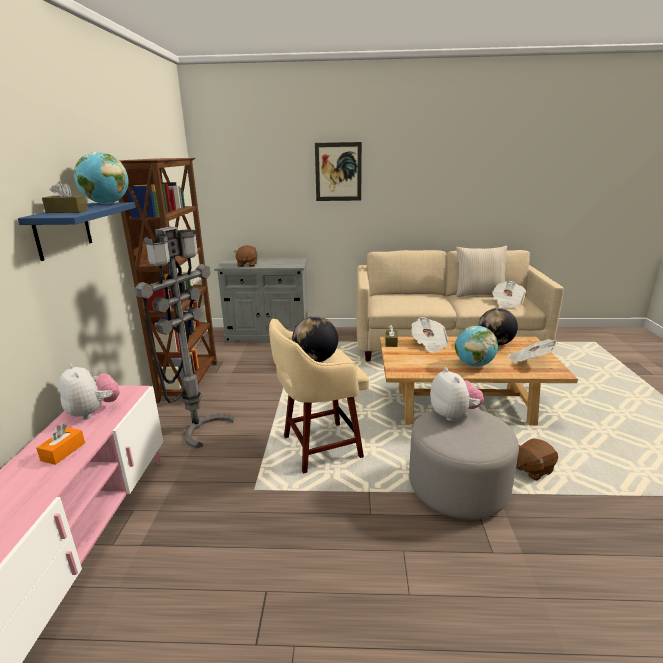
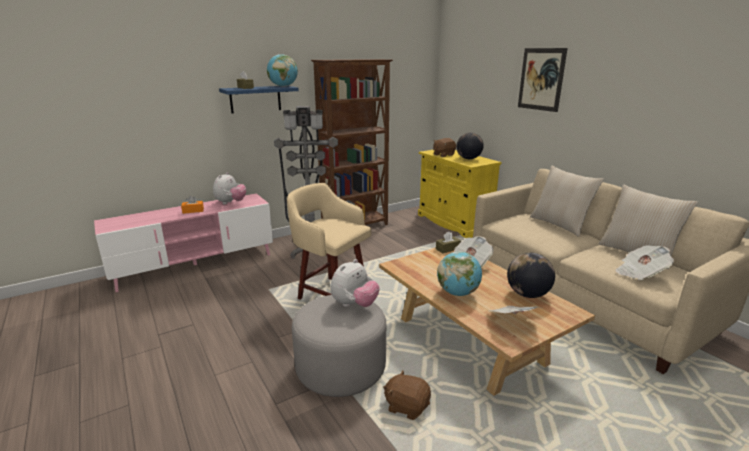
camera: 55 degrees right, 0 degrees up
(268, 335) = (453, 223): grey cabinet -> yellow cabinet
(315, 360) = (333, 223): globe -> globe (468, 159)
(412, 294) = (560, 224): none -> beige pillow

